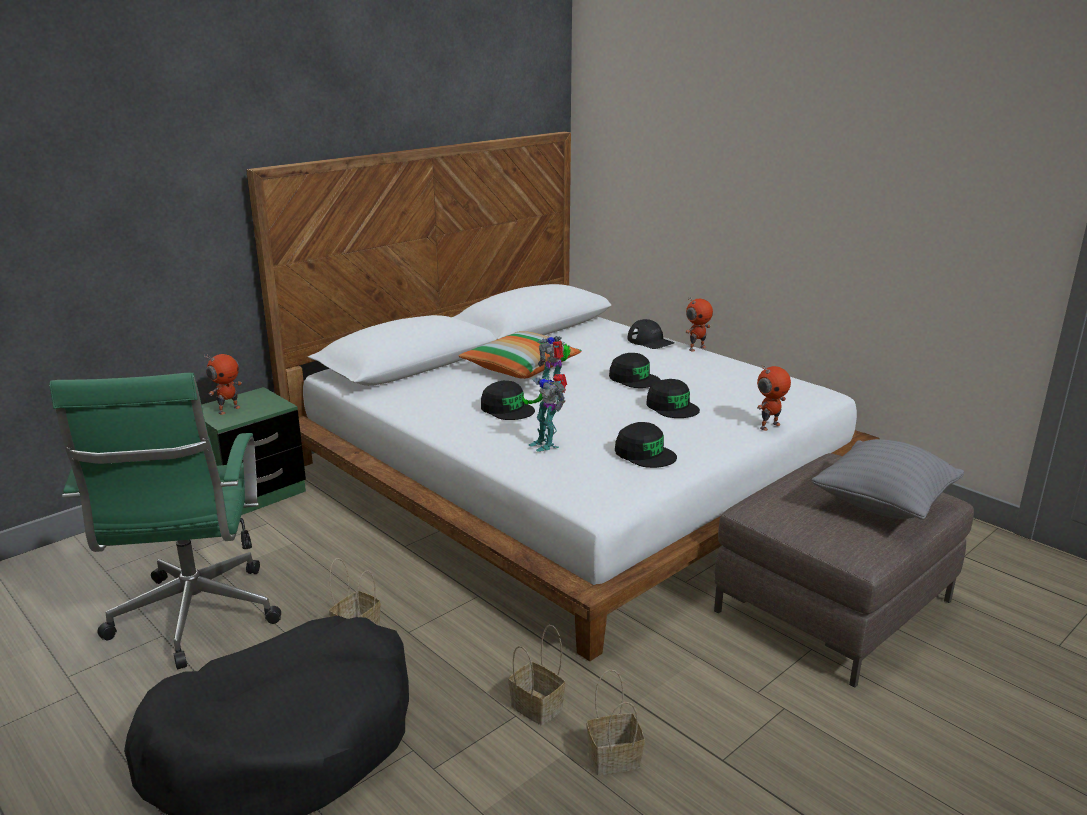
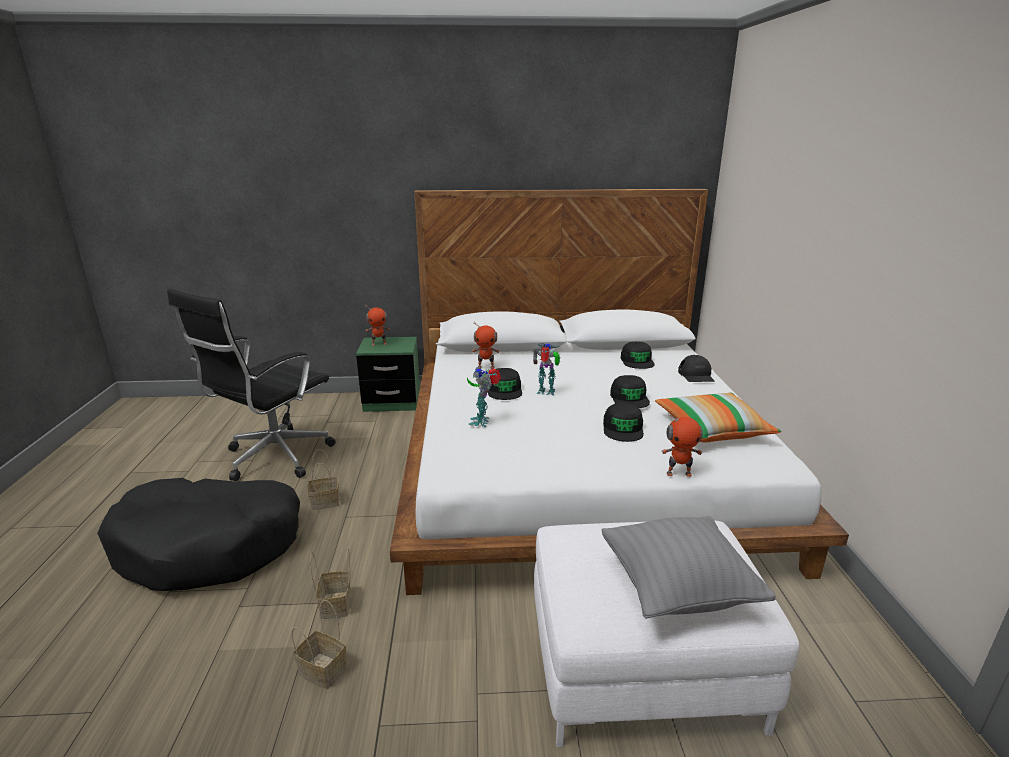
camera: 40 degrees right, 0 degrees up
(194, 620) = (273, 458): green office chair -> black office chair
(520, 369) = (564, 367): pillow -> pillow (712, 430)
(645, 453) = (536, 454): black cap -> black cap (637, 361)
(696, 348) = (727, 391): toy robot -> toy robot (486, 367)
(833, 605) = (641, 665): brown ottoman -> white ottoman

